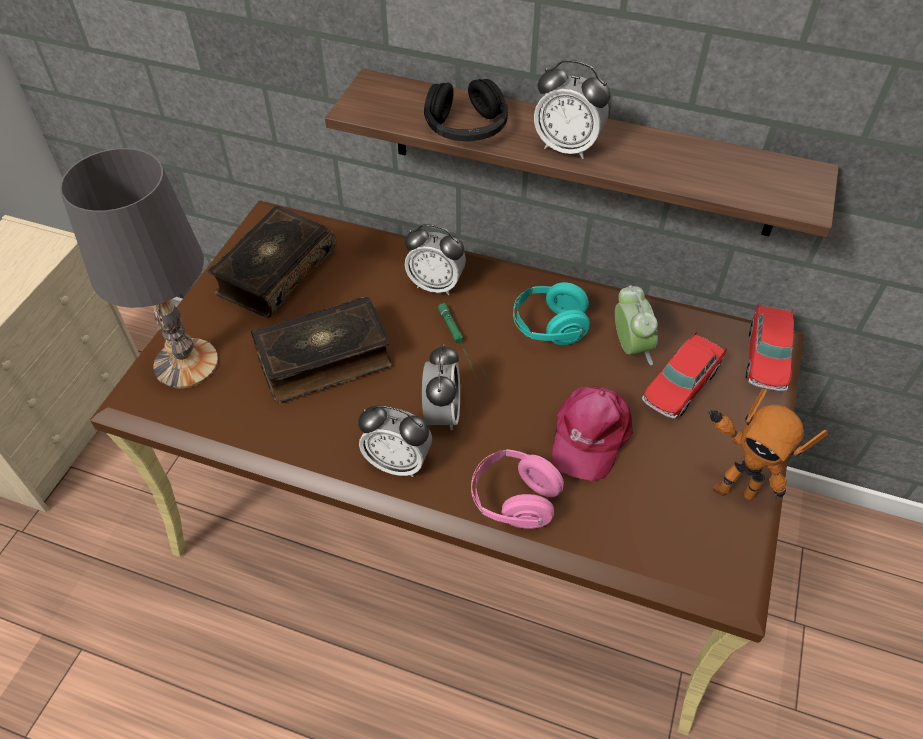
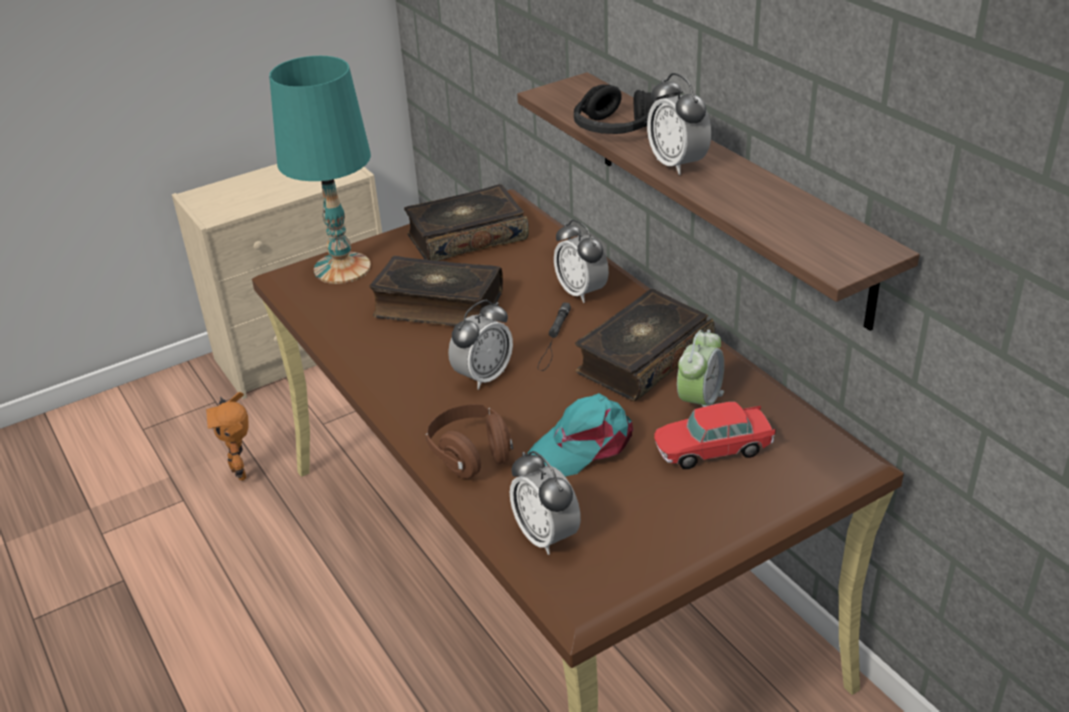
camera: 40 degrees right, 15 degrees down
(185, 363) = (342, 268): grey table lamp -> turquoise table lamp
(398, 462) = (414, 391): alarm clock -> alarm clock (546, 536)
(462, 345) = (554, 340): green flashlight -> black flashlight
(514, 500) = (471, 455): pink headphones -> brown headphones
(549, 327) = (642, 359): turquoise headphones -> book
(589, 435) = (584, 444): pink cap -> turquoise cap
(733, 488) = (667, 540): toy robot -> toy robot (242, 472)
(766, 357) = (828, 467): toy car -> none

